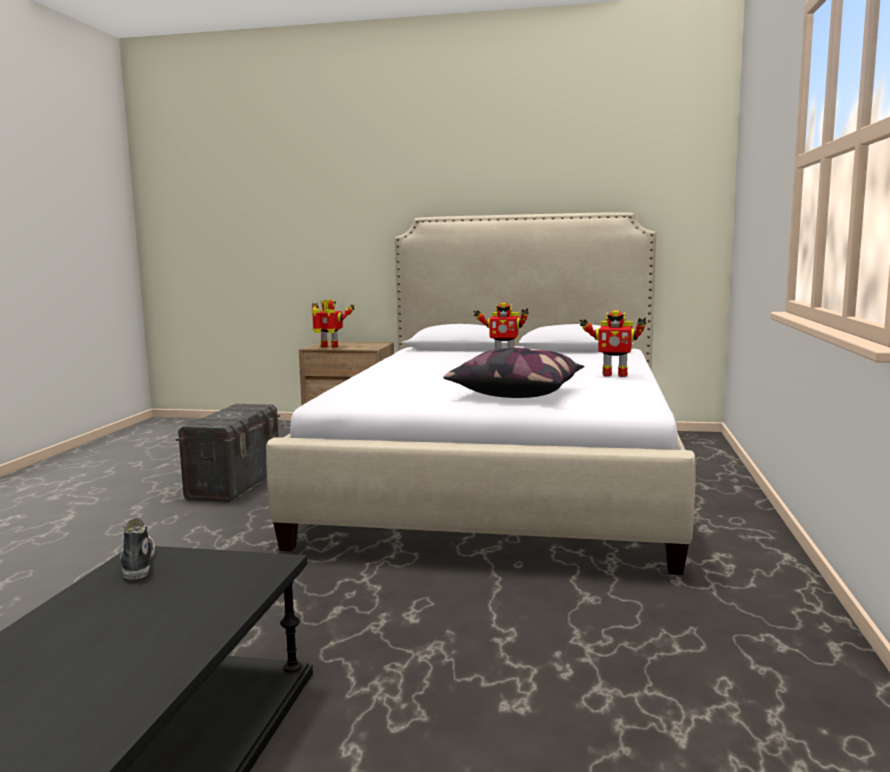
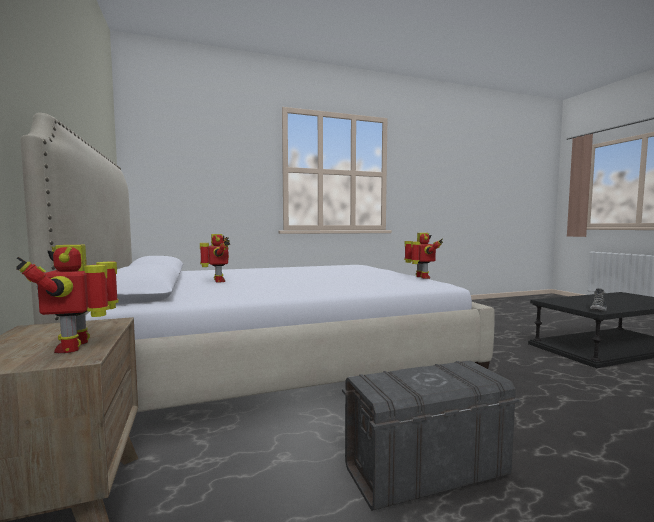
camera: 120 degrees left, 5 degrees down
(516, 393) = (356, 271): pillow -> none
(614, 375) = (282, 268): toy robot -> toy robot (421, 277)

